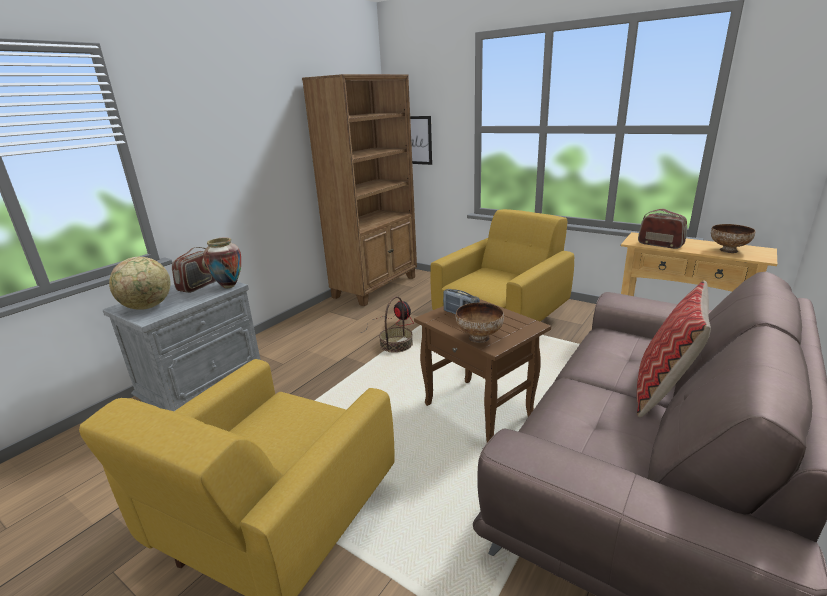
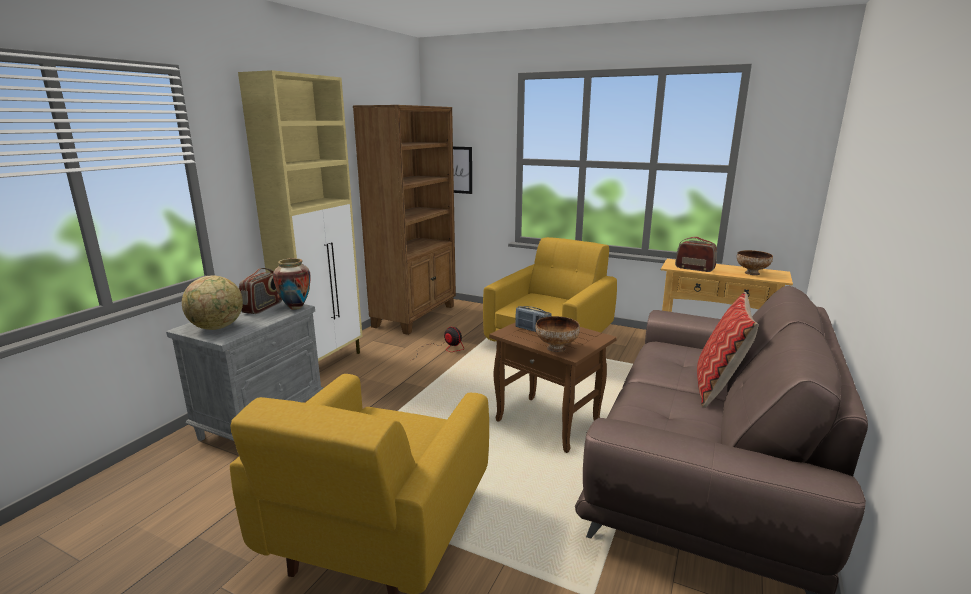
camera: 10 degrees left, 5 degrees down
(279, 334) = (325, 363): none -> beige cabinet
(396, 344) = (452, 369): basket -> none

